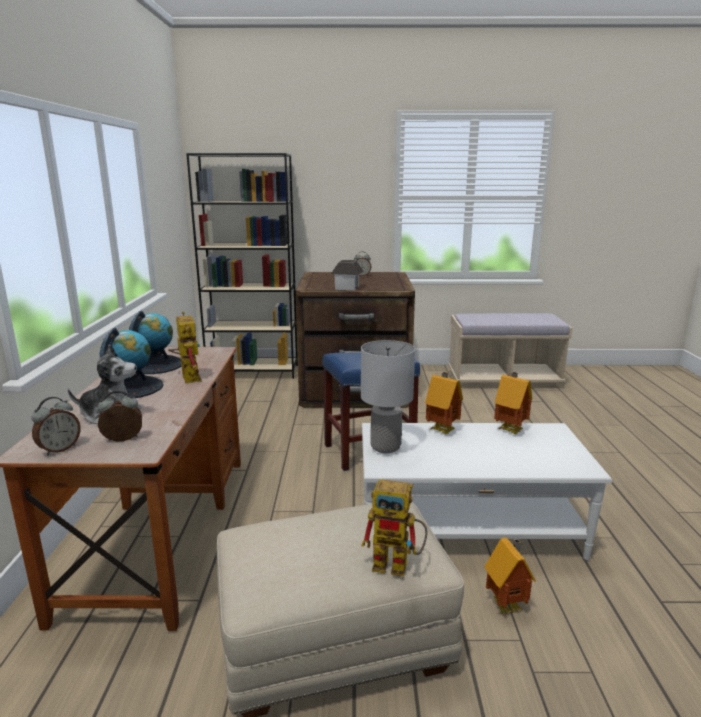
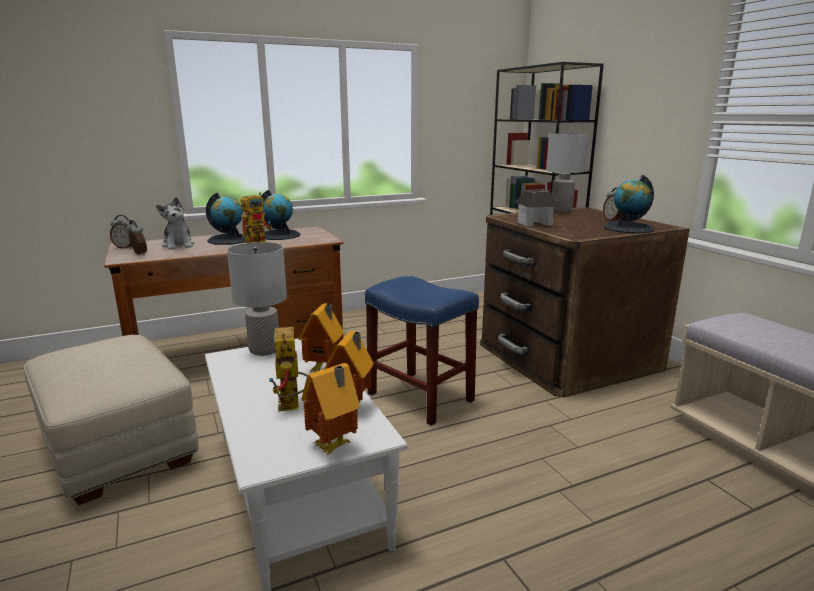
camera: 65 degrees right, 0 degrees up
(316, 277) = (561, 212): none -> grey table lamp
(390, 278) = (628, 228): none -> globe
(398, 564) = (65, 387): toy robot -> toy robot (292, 406)
(507, 605) = (167, 532): toy house -> toy house (334, 447)

